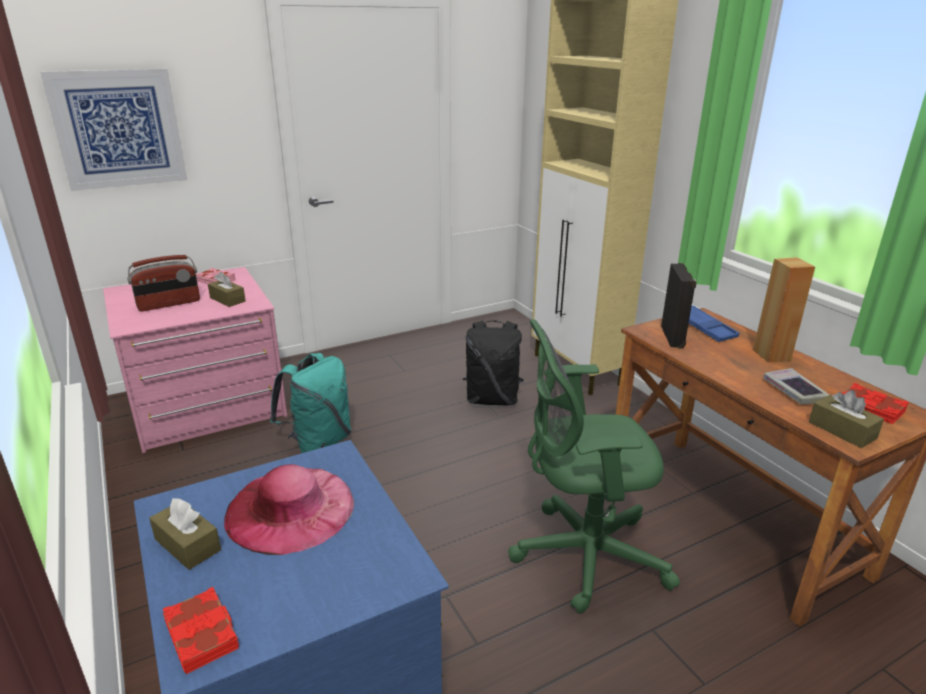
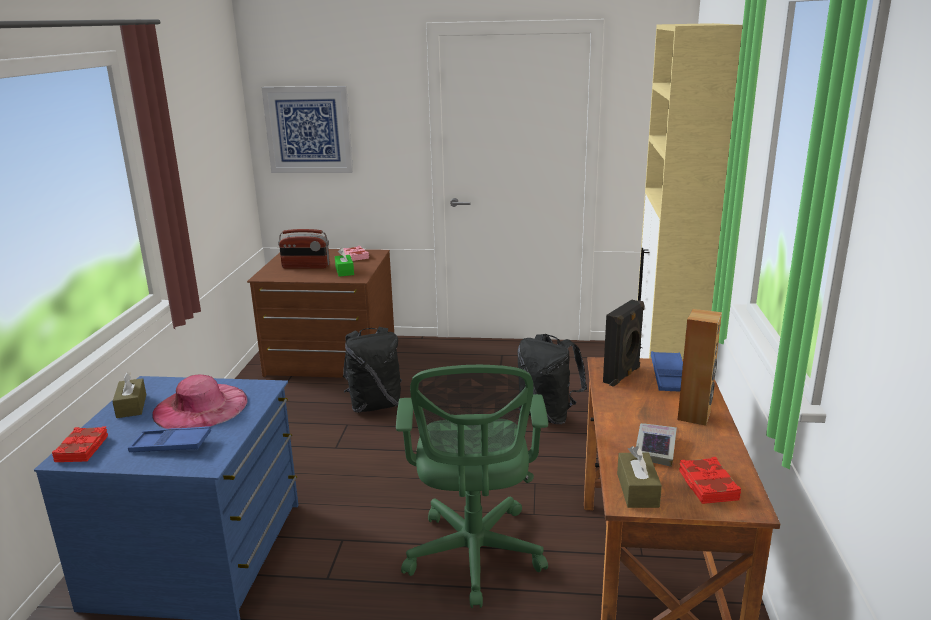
camera: 35 degrees right, 5 degrees down
(207, 406) = (331, 357): pink dresser -> brown dresser
(227, 300) = (344, 271): brown tissue box -> green tissue box
(318, 442) = (375, 405): turquoise backpack -> black backpack
(327, 572) = (171, 445): none -> blue tray
(581, 555) = (474, 558): green office chair -> green office chair turned 120 degrees counterclockwise

